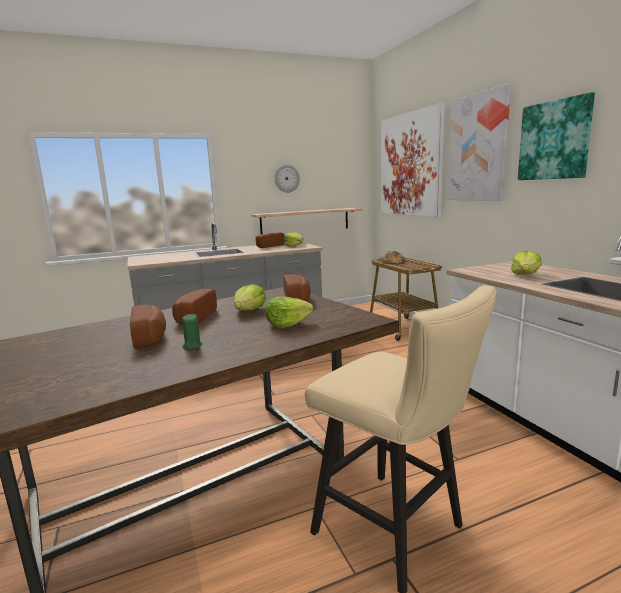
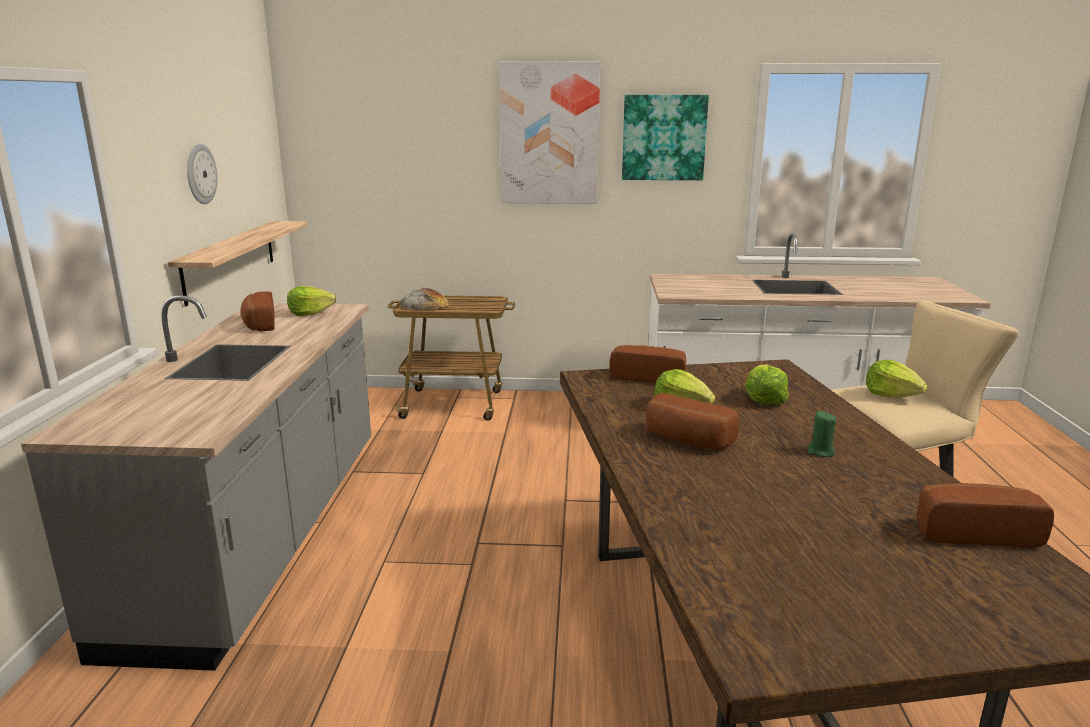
camera: 65 degrees left, 5 degrees up
(151, 337) = (764, 472): bread -> bread (972, 532)
(411, 165) = (401, 146): picture -> none
(525, 275) = (723, 288): lettuce -> lettuce (891, 395)

